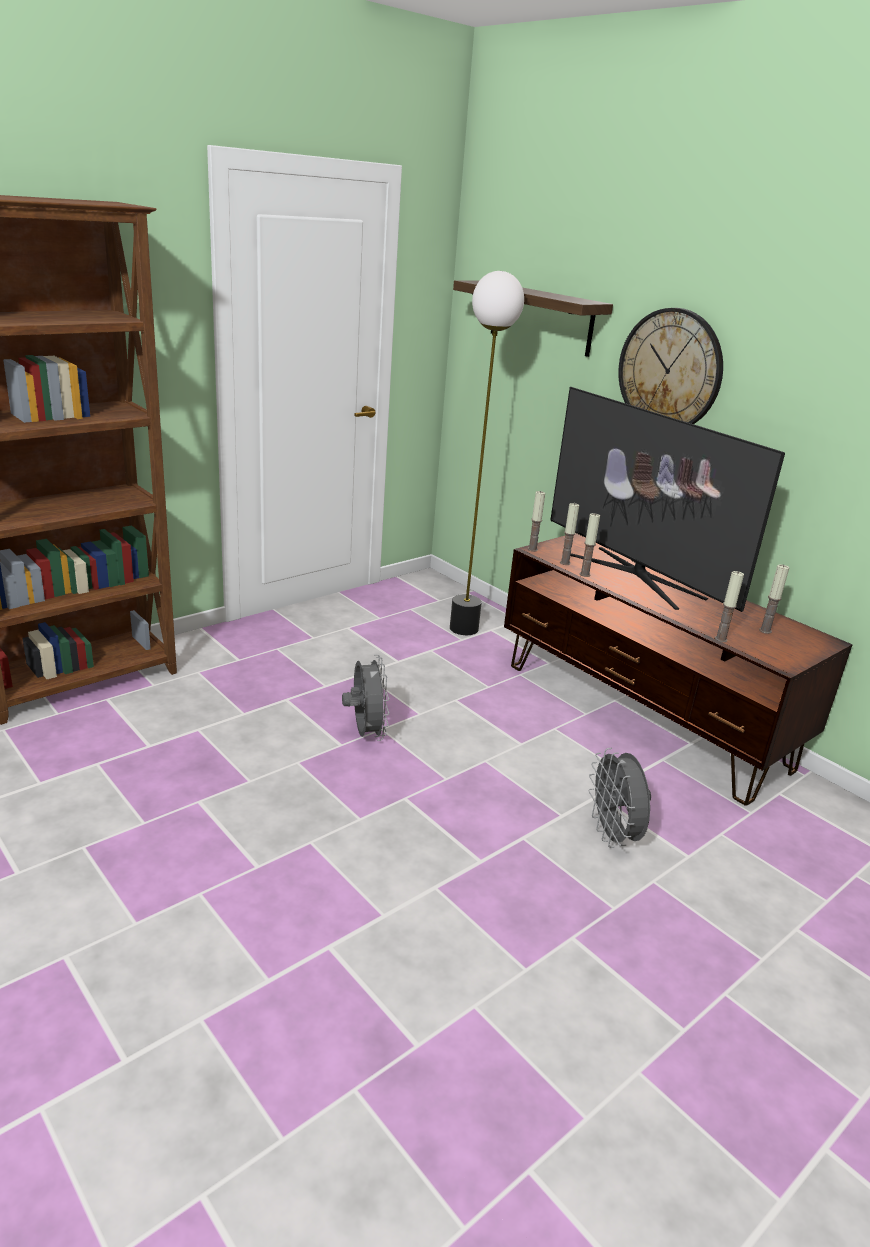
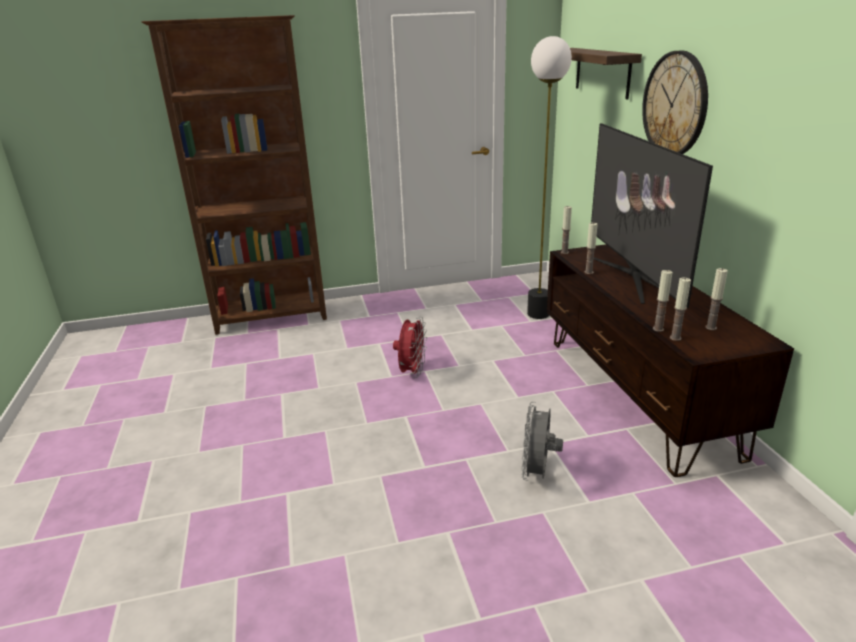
camera: 30 degrees right, 0 degrees up
(365, 733) = (412, 372): grey fan -> red fan
(565, 563) = (581, 263): candle -> candle (675, 338)

